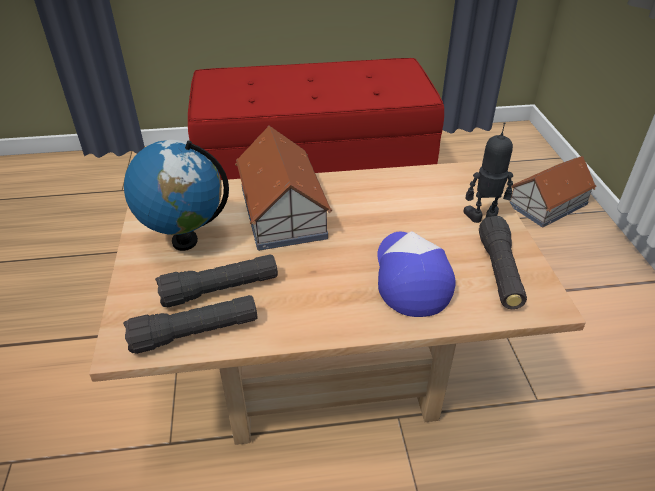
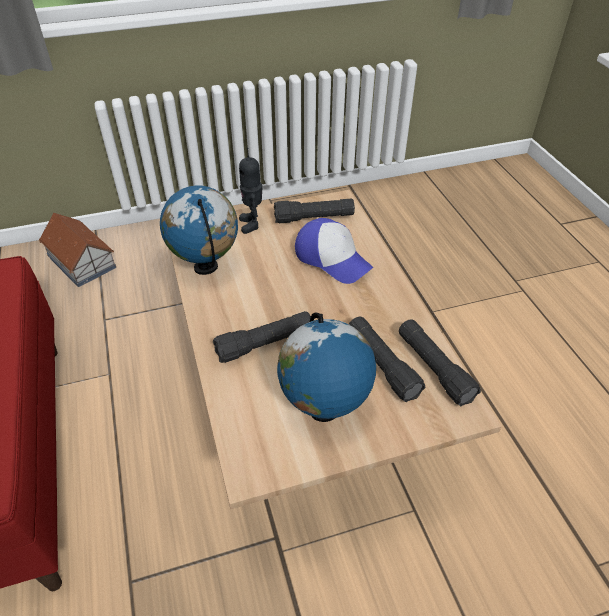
camera: 100 degrees left, 5 degrees up
(282, 213) = (265, 344): toy house -> black flashlight
(403, 184) = (206, 267): none -> globe
(410, 278) = (332, 258): cap -> cap turned 120 degrees counterclockwise

